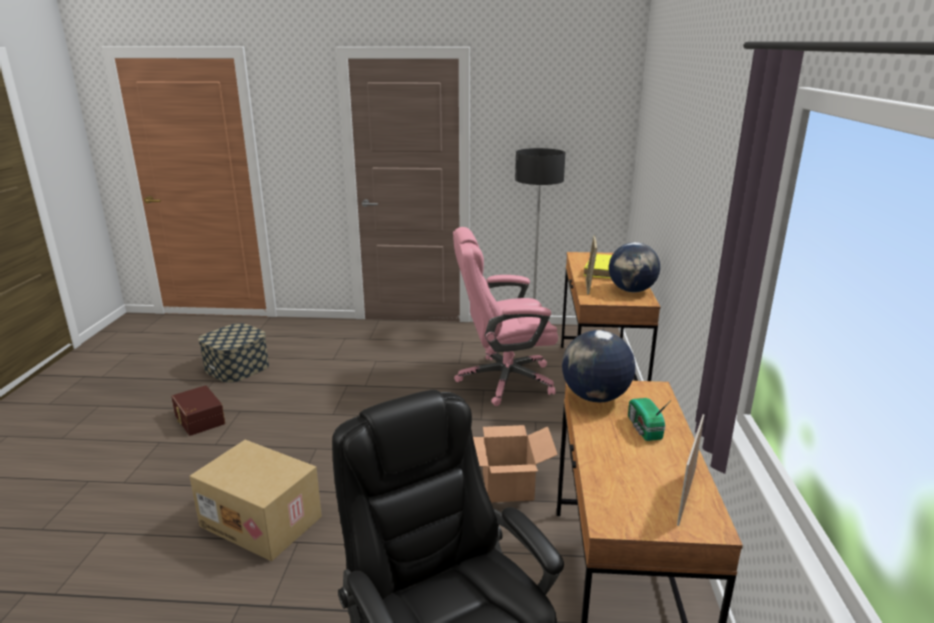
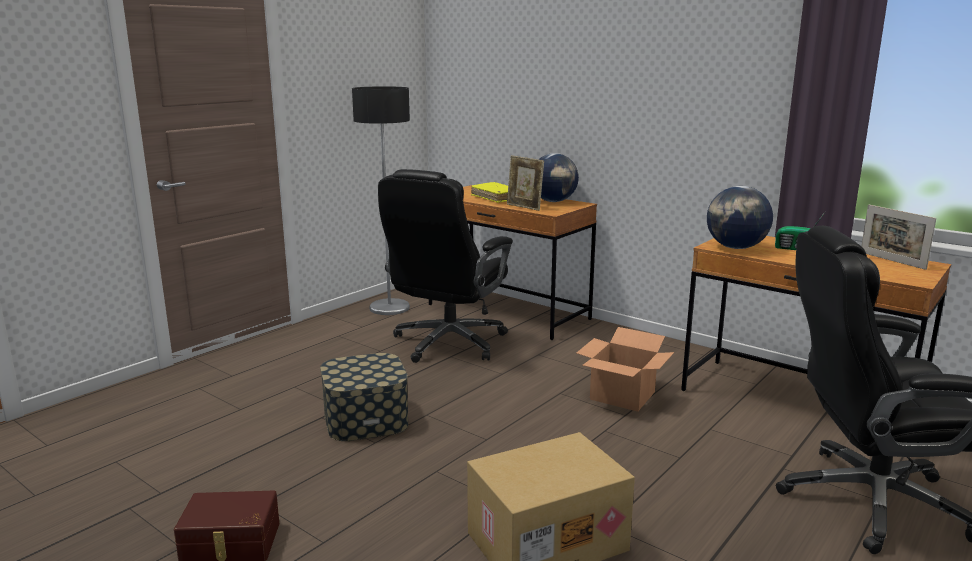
camera: 55 degrees left, 5 degrees down
(237, 367) = (125, 480): storage box -> storage box (365, 419)
(503, 380) = (448, 343): pink office chair -> black office chair

